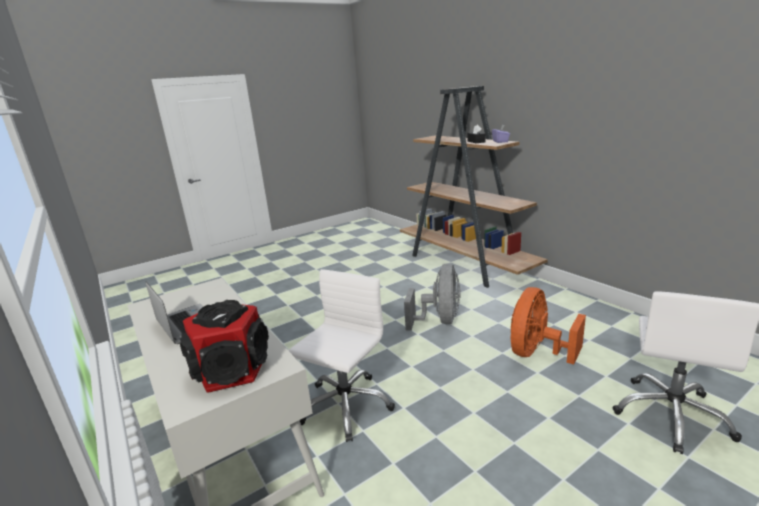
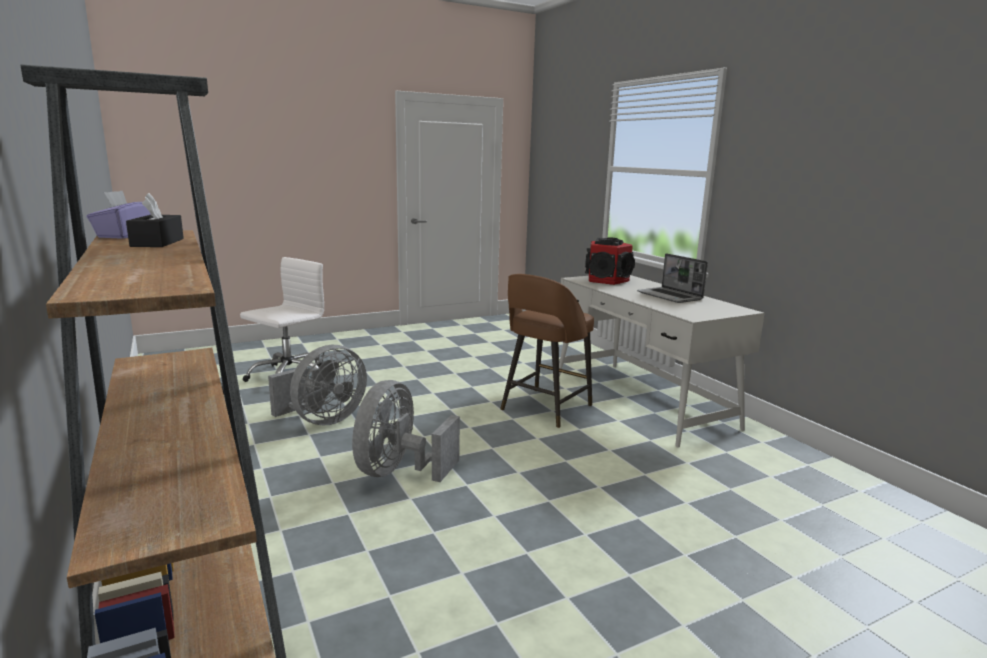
camera: 175 degrees left, 5 degrees down
(345, 405) = (544, 408): white office chair -> brown stool
(537, 353) = (323, 420): orange fan -> grey fan

